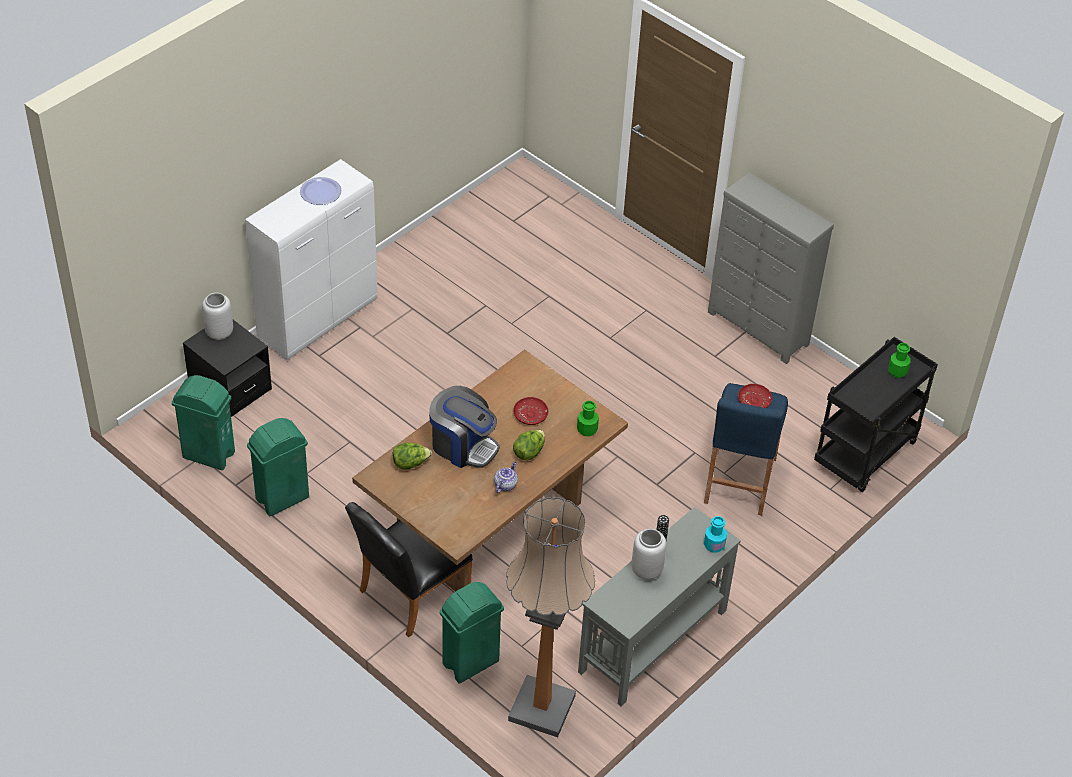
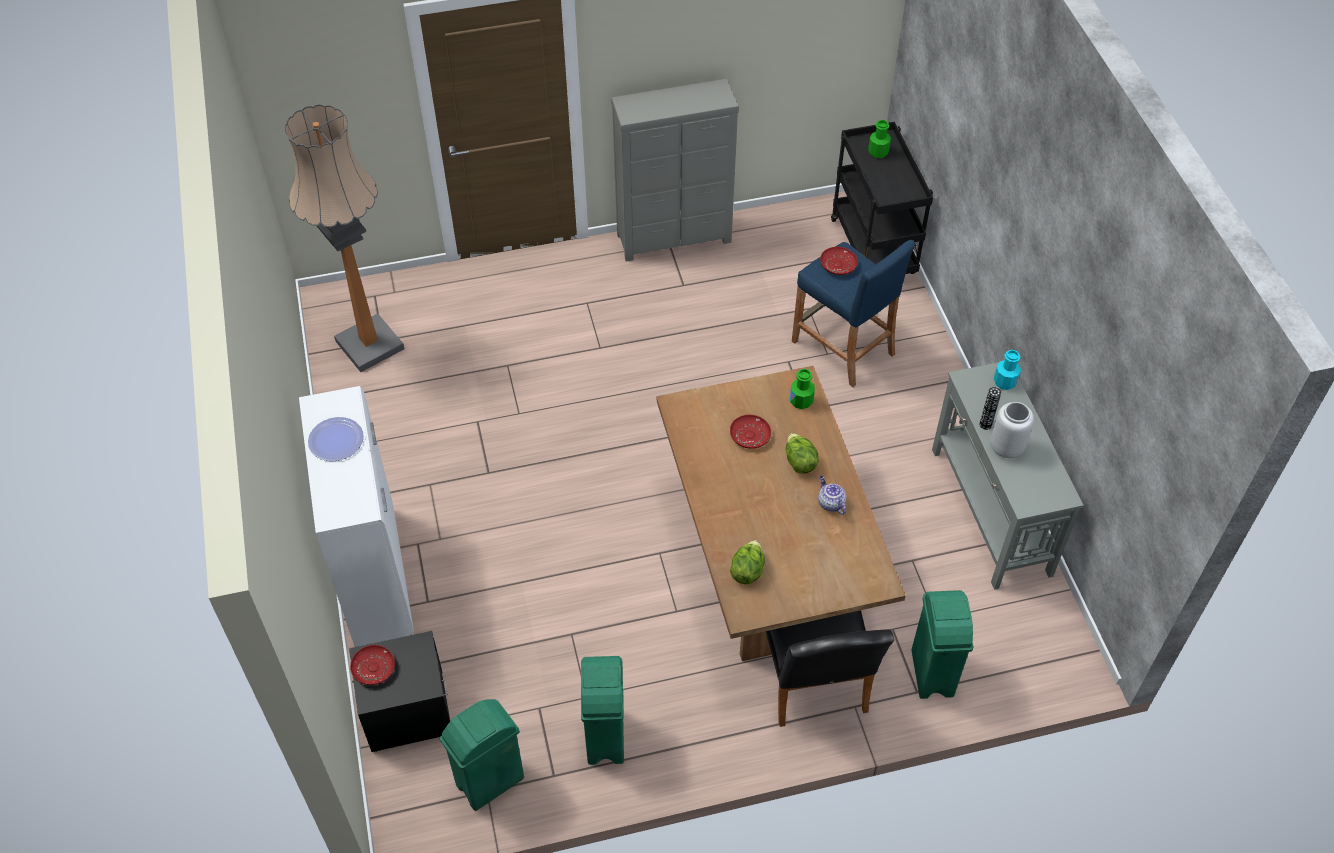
camera: 55 degrees left, 5 degrees up
(220, 332) = (373, 668): grey vase -> red plate
(463, 446) = (753, 512): coffee machine -> none
(542, 708) = (1021, 641): floor lamp -> floor lamp (370, 345)

